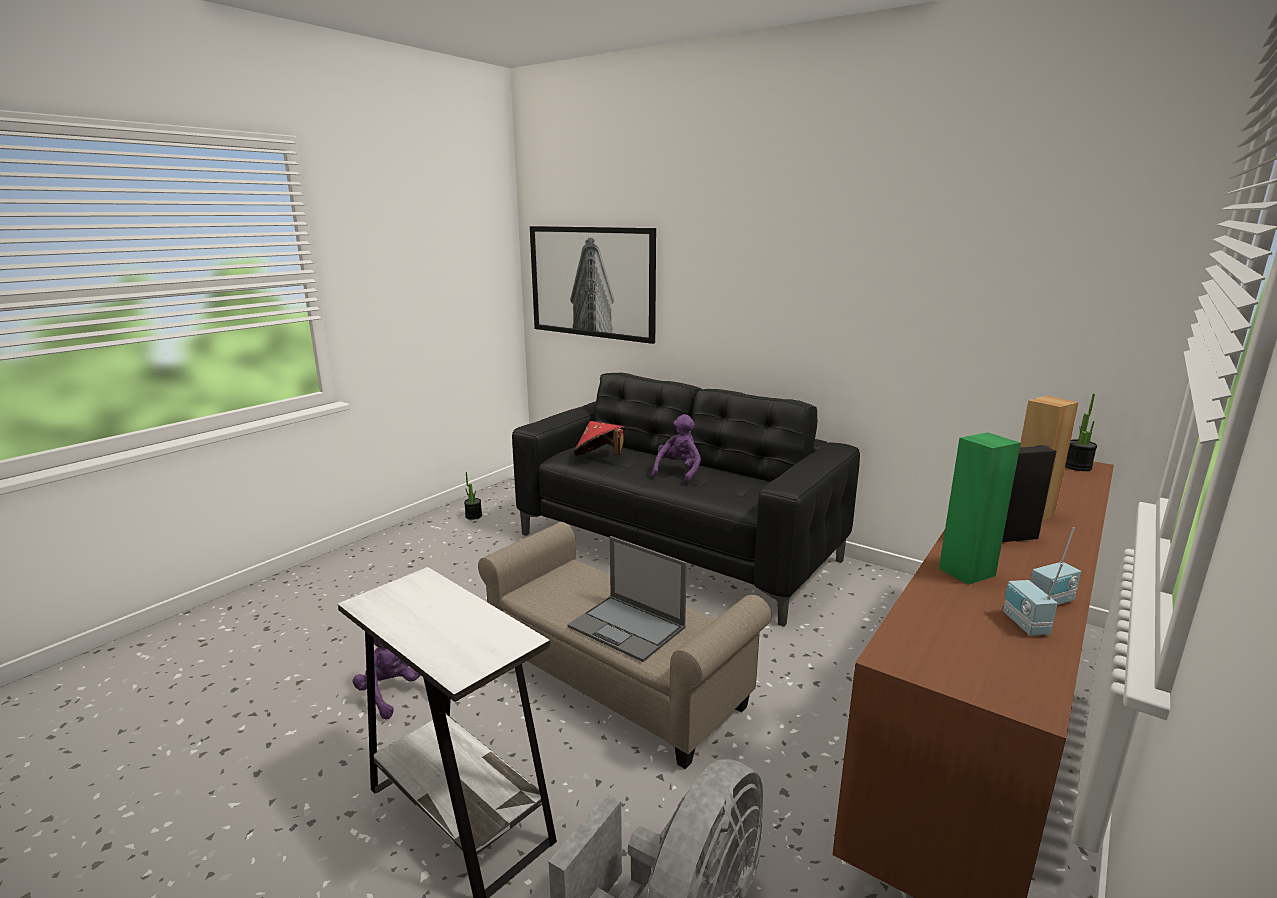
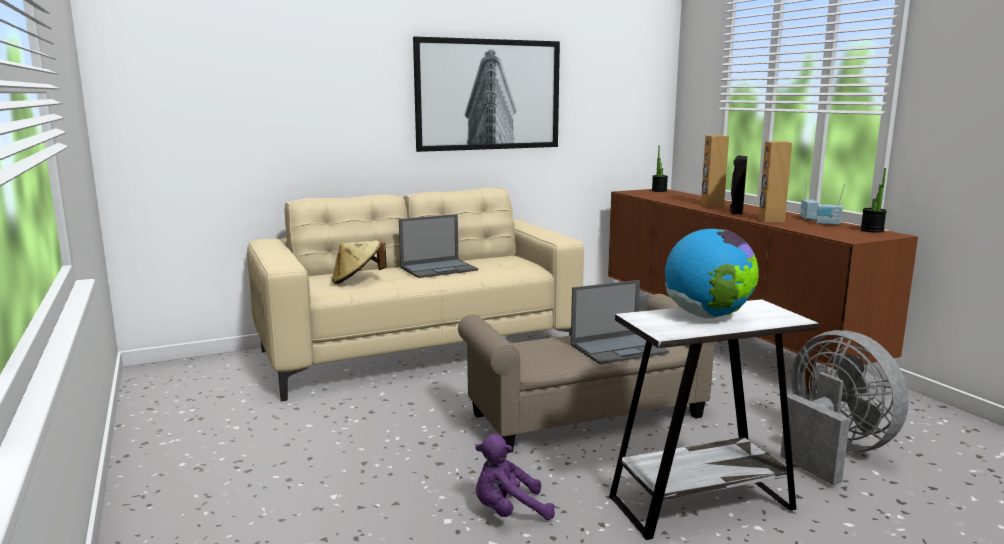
camera: 60 degrees left, 5 degrees down
(441, 615) = (707, 316): none -> globe
(473, 516) = (185, 416): potted plant -> potted plant (872, 230)
(591, 282) = (218, 107): picture -> picture (488, 95)
(600, 458) = (357, 280): red hat -> beige hat
(677, 547) = (419, 351): black sofa -> beige sofa
(678, 472) = (439, 269): purple plush toy -> laptop
(966, 571) = (770, 220): green speaker -> brown speaker

